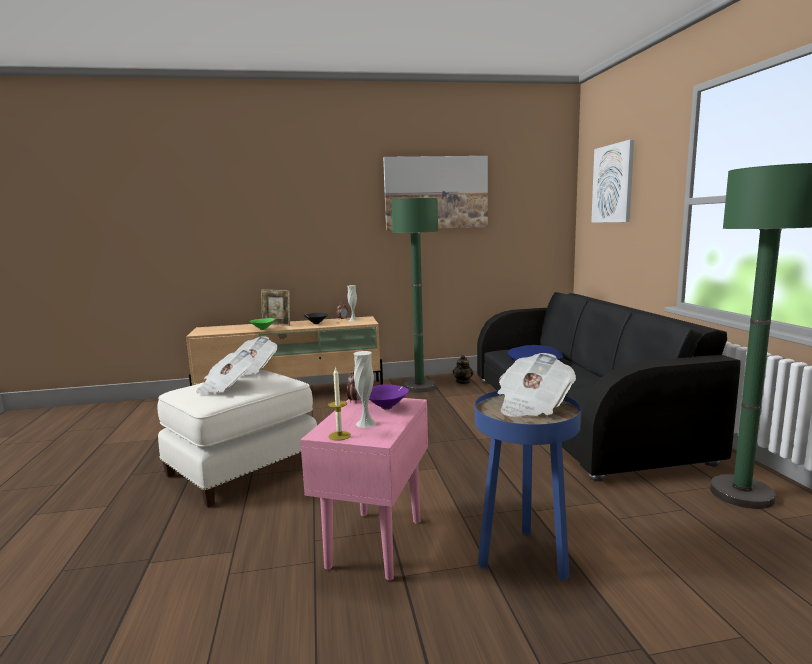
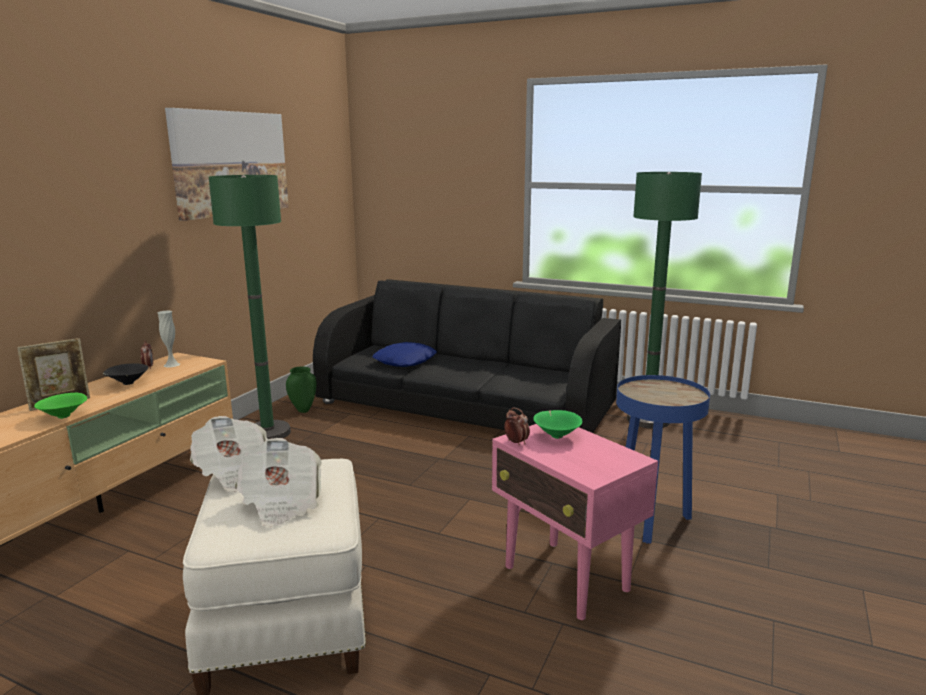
camera: 55 degrees left, 5 degrees up
(339, 436) = (607, 471): candle -> none
(366, 423) = (588, 454): white vase -> none
(387, 407) = (556, 435): purple bowl -> green bowl
(463, 382) = (303, 410): teapot -> green vase
(532, 405) = (655, 389): newspaper -> none
(613, 183) = (418, 158): picture -> none

